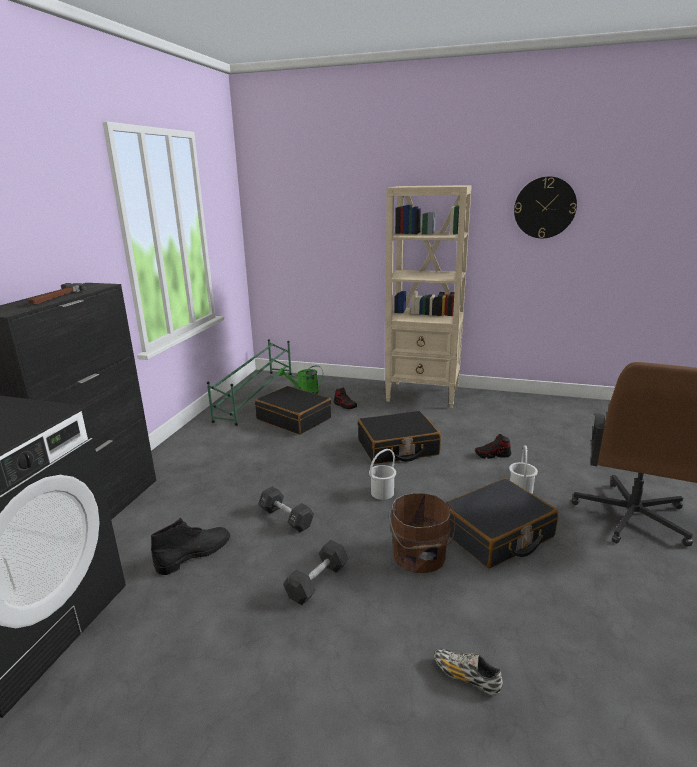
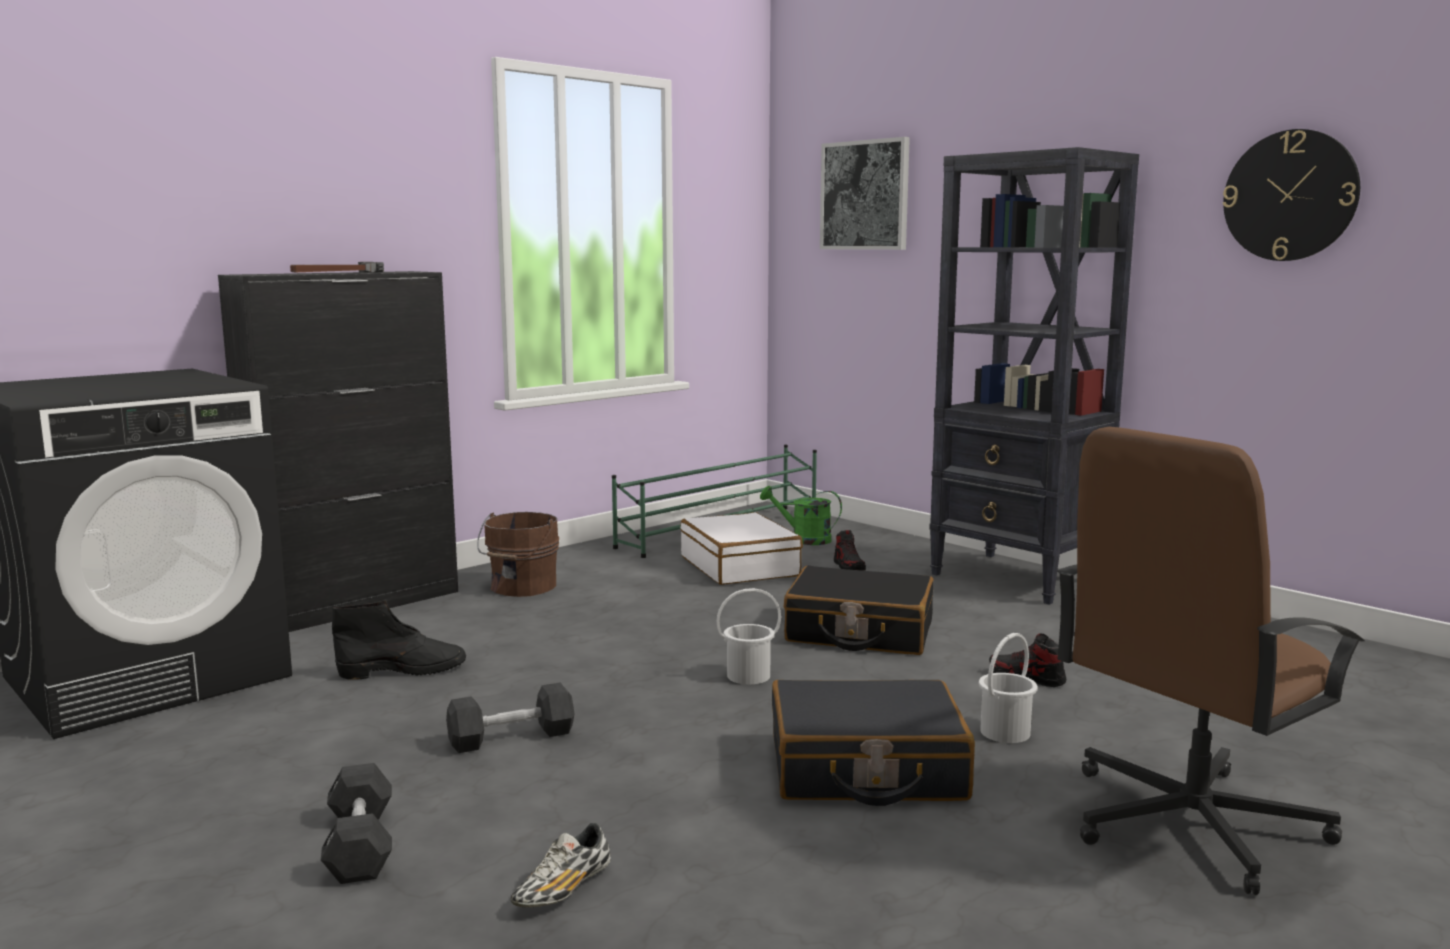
camera: 30 degrees right, 10 degrees down
(286, 518) = (566, 666): black dumbbell -> black dumbbell (360, 845)
(294, 419) = (740, 566): black suitcase -> white suitcase
(308, 201) = (865, 195): none -> picture
(419, 557) = (694, 756): brown bucket -> brown bucket (521, 587)
(423, 395) = (1018, 578): beige bookcase -> black bookcase
(466, 677) = (563, 890): shoe -> shoe turned 120 degrees counterclockwise

